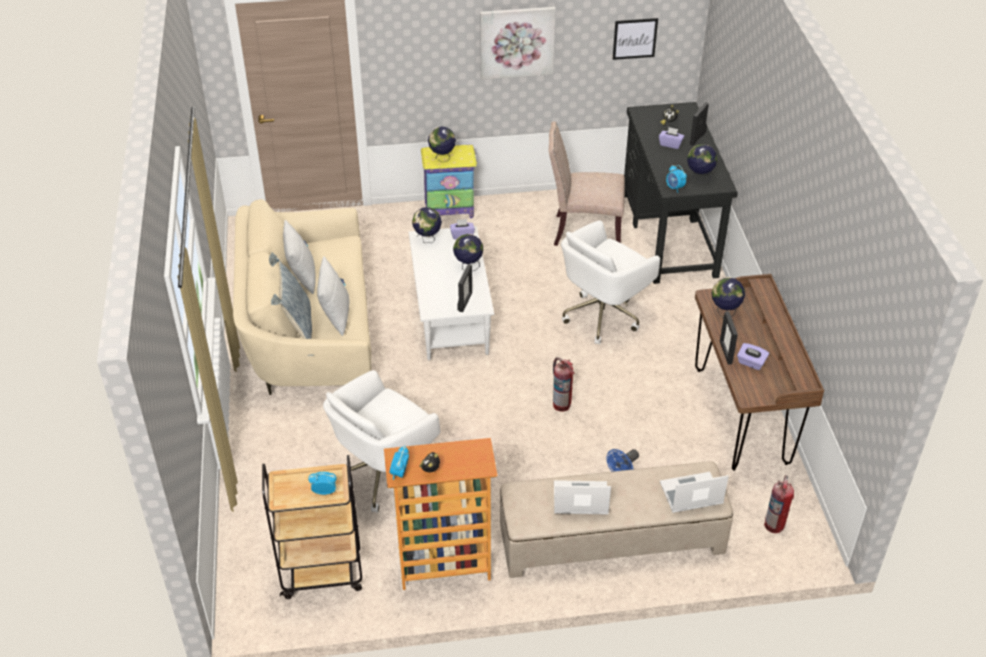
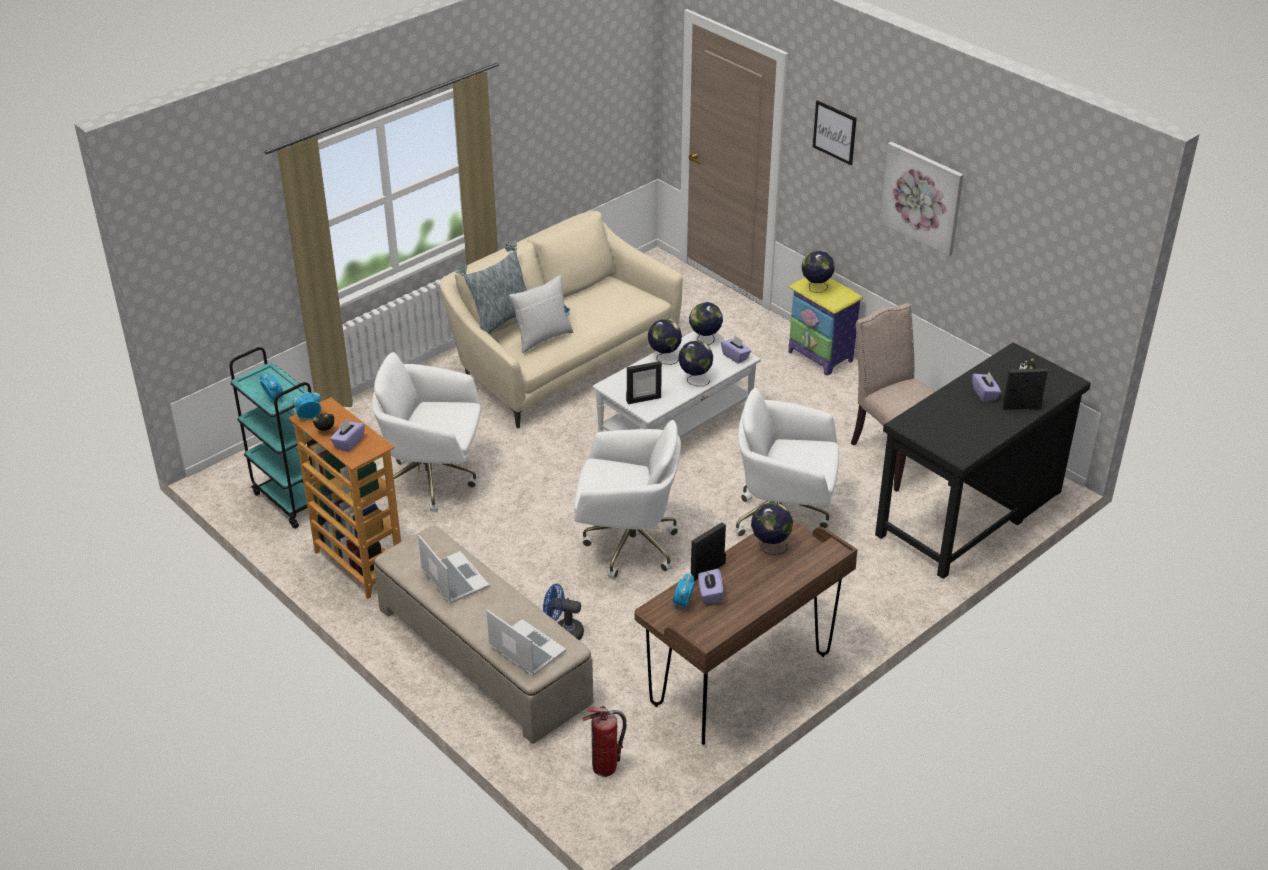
camera: 55 degrees right, 5 degrees down
(302, 277) = (573, 299): grey pillow -> none
(321, 579) = (289, 502): brown cart -> turquoise cart
(460, 463) = (348, 443): none -> purple tissue box
(561, 404) = (627, 547): fire extinguisher -> white office chair
(634, 38) = (1043, 261): picture -> picture (834, 132)
(674, 188) = (911, 425): alarm clock -> alarm clock (683, 603)
(699, 178) = (951, 435): globe -> globe (664, 358)

